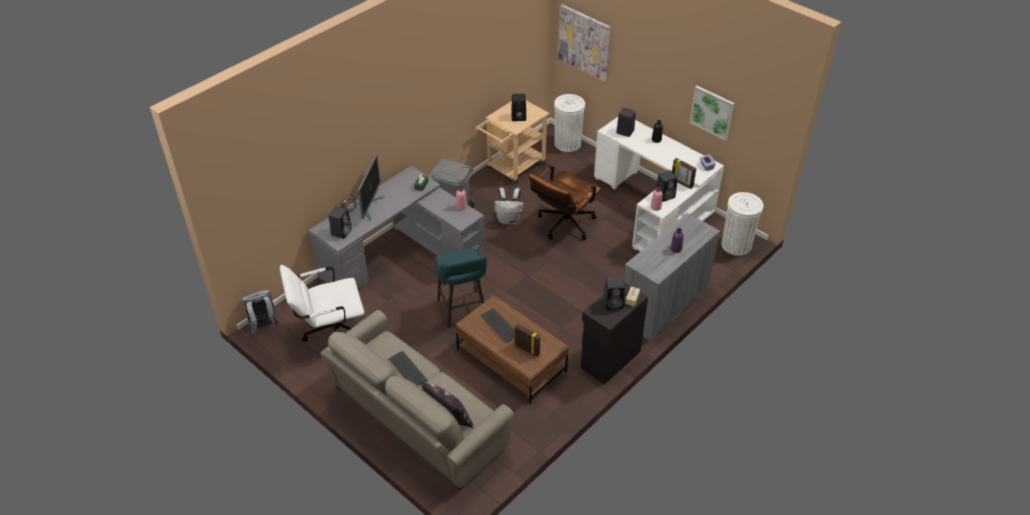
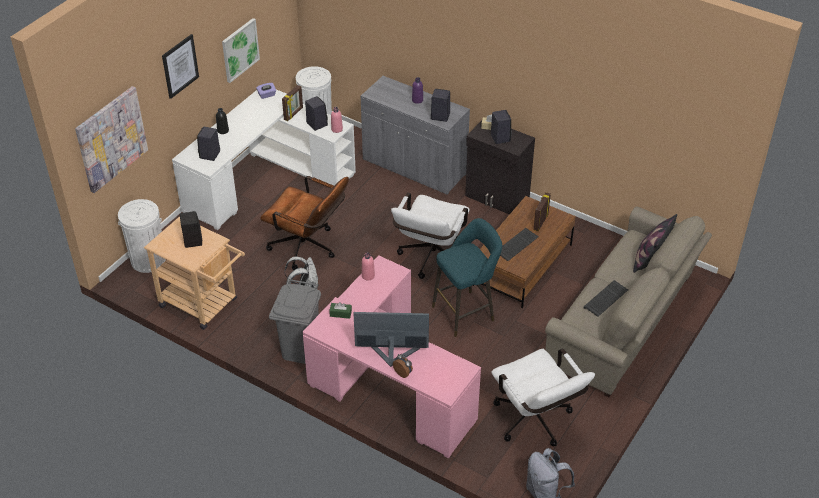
camera: 100 degrees left, 0 degrees up
(341, 232) = (446, 371): black speaker -> black speaker (439, 116)
(401, 254) = (386, 385): grey desk -> pink desk
(533, 298) = (430, 260): none -> white office chair
(653, 59) = (180, 66): none -> picture

